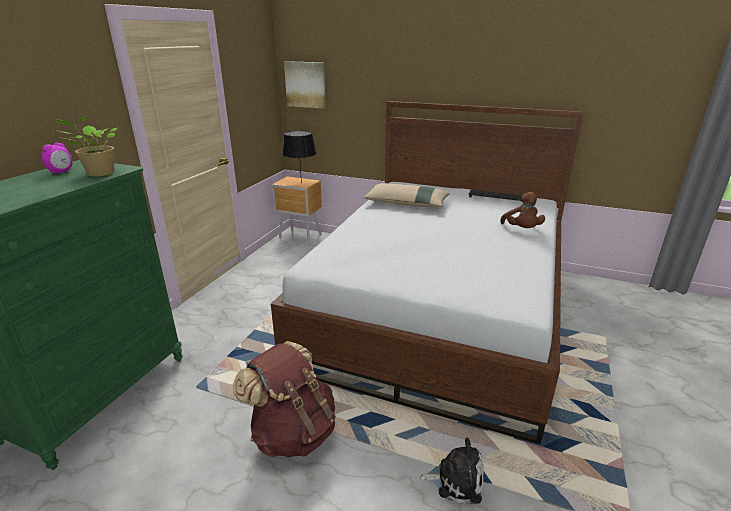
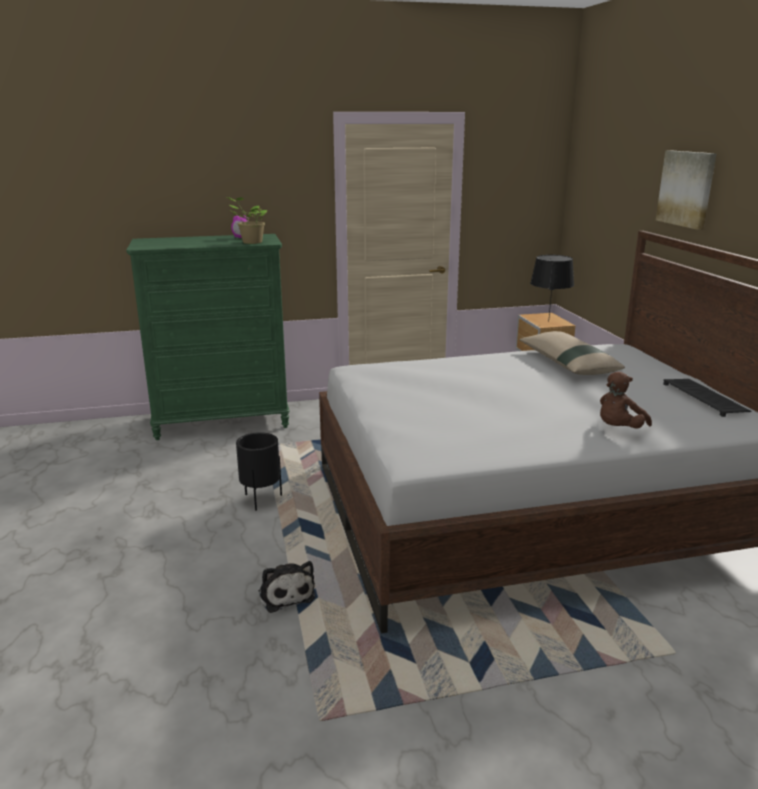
camera: 55 degrees right, 5 degrees down
(293, 432) = (261, 501): brown backpack -> black planter
(305, 84) = (584, 199): picture -> picture (686, 188)

